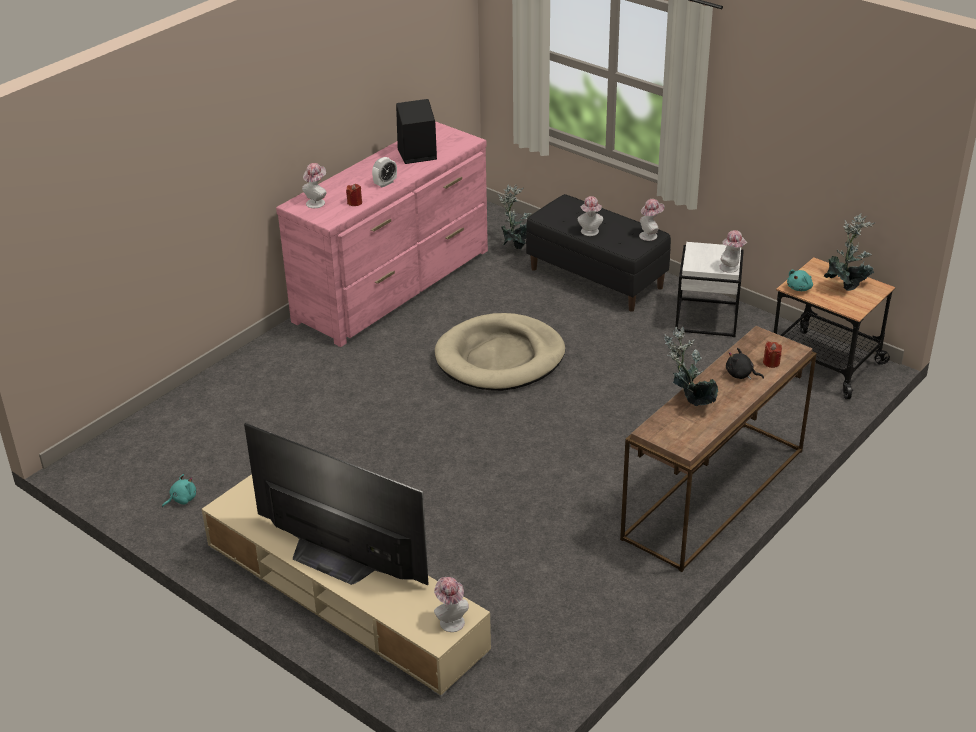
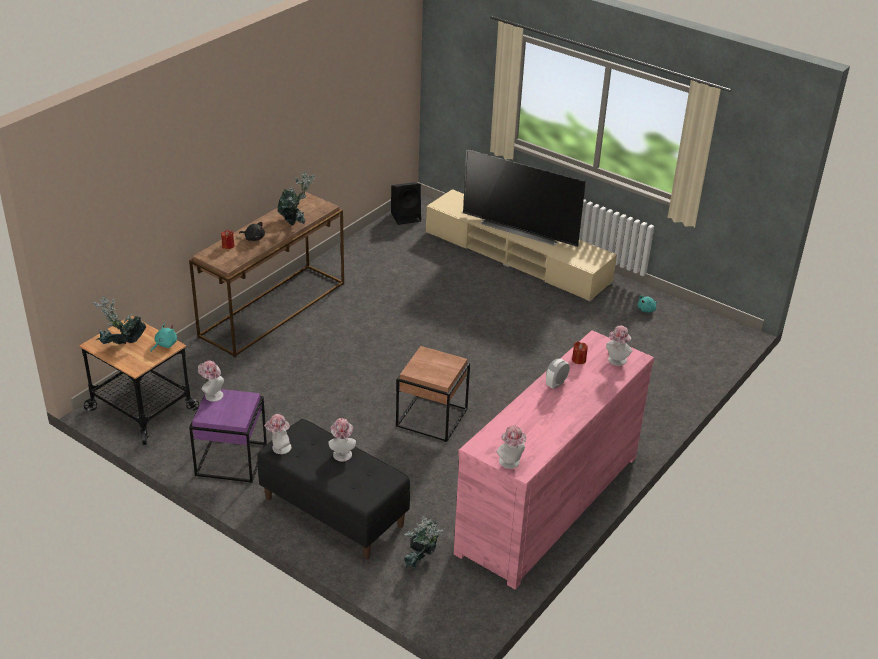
camera: 175 degrees right, 0 degrees up
(416, 155) = (534, 425): black speaker -> black speaker (406, 216)
(450, 620) = (448, 202): hat -> hat (511, 463)
(500, 358) = (431, 418): beige dog bed -> brown side table
(706, 317) = (232, 460): white side table -> purple side table

